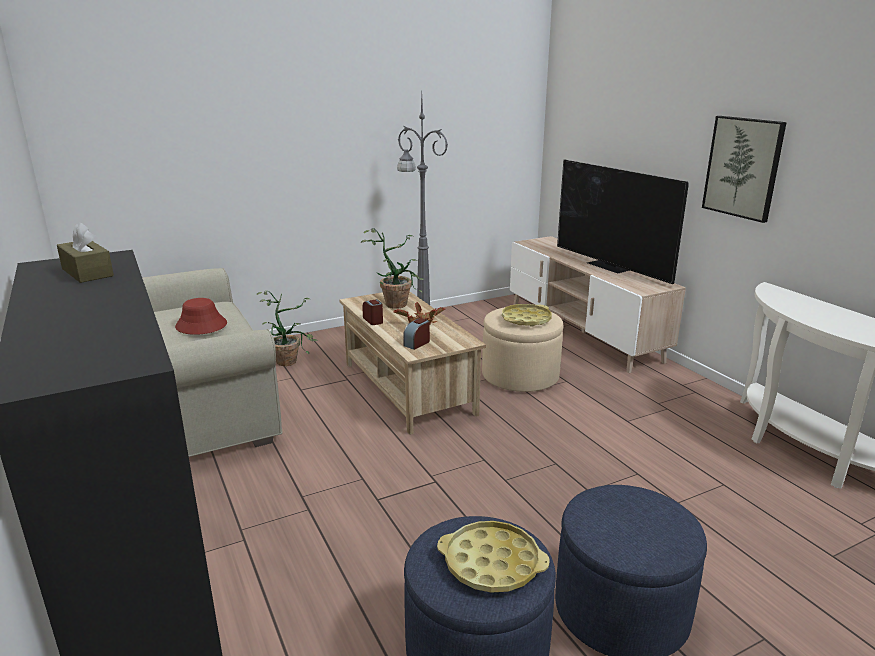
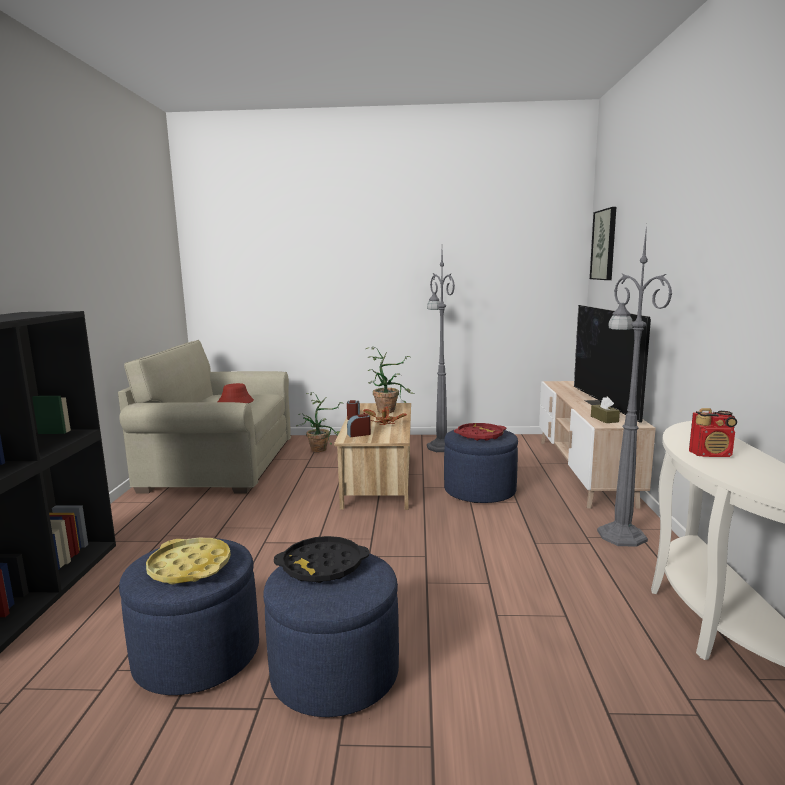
camera: 30 degrees right, 10 degrees down
(87, 272) = (30, 314): brown tissue box -> brown tissue box (604, 419)
(520, 376) = (479, 490): beige ottoman -> blue ottoman
(526, 319) = (480, 435): yellow tray -> red tray
(611, 513) = (322, 566): none -> black tray
(679, 393) = (620, 534): none -> grey floor lamp
(743, 167) = (693, 299): picture -> picture (604, 245)
(830, 320) = (711, 454): none -> radio

